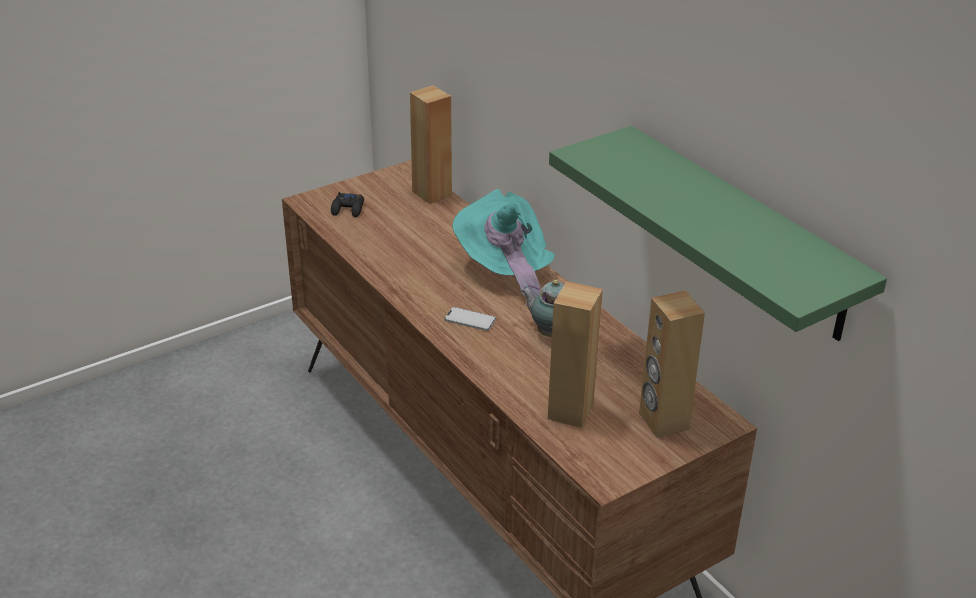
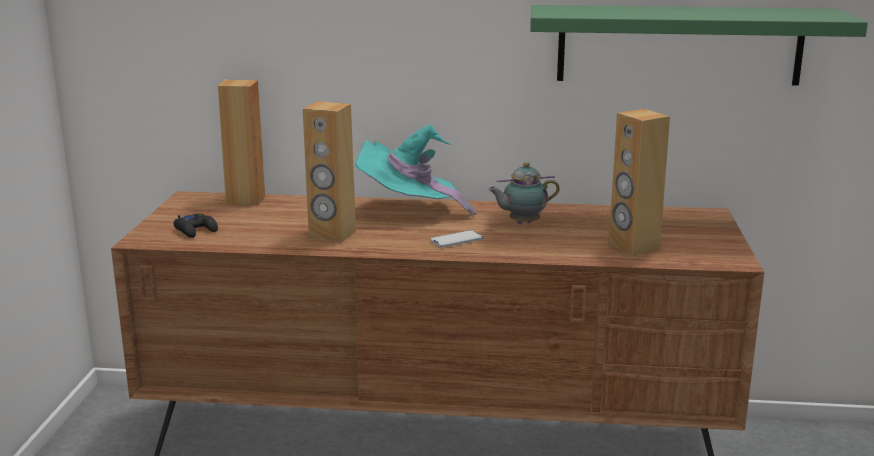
camera: 50 degrees left, 15 degrees down
(663, 421) = (686, 227): brown speaker -> brown speaker (332, 234)

